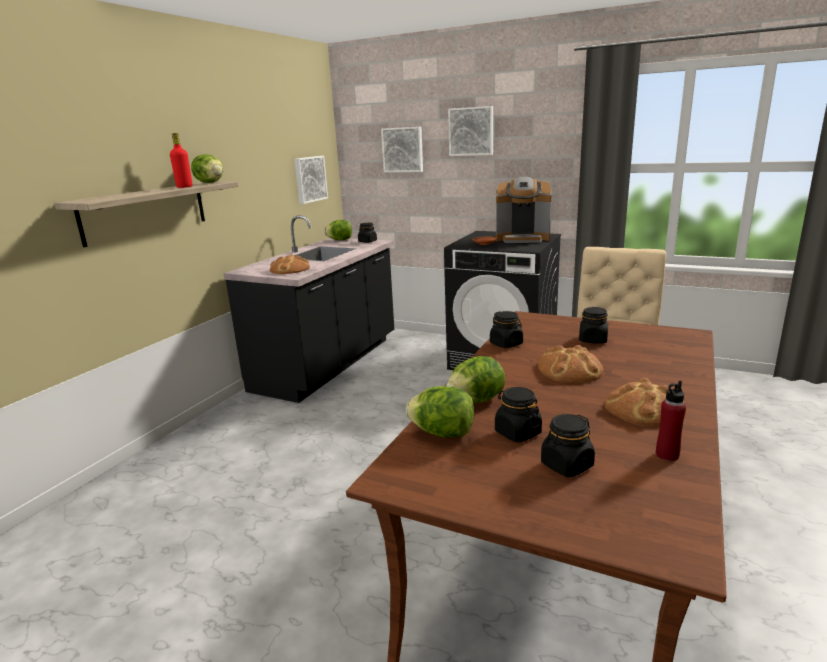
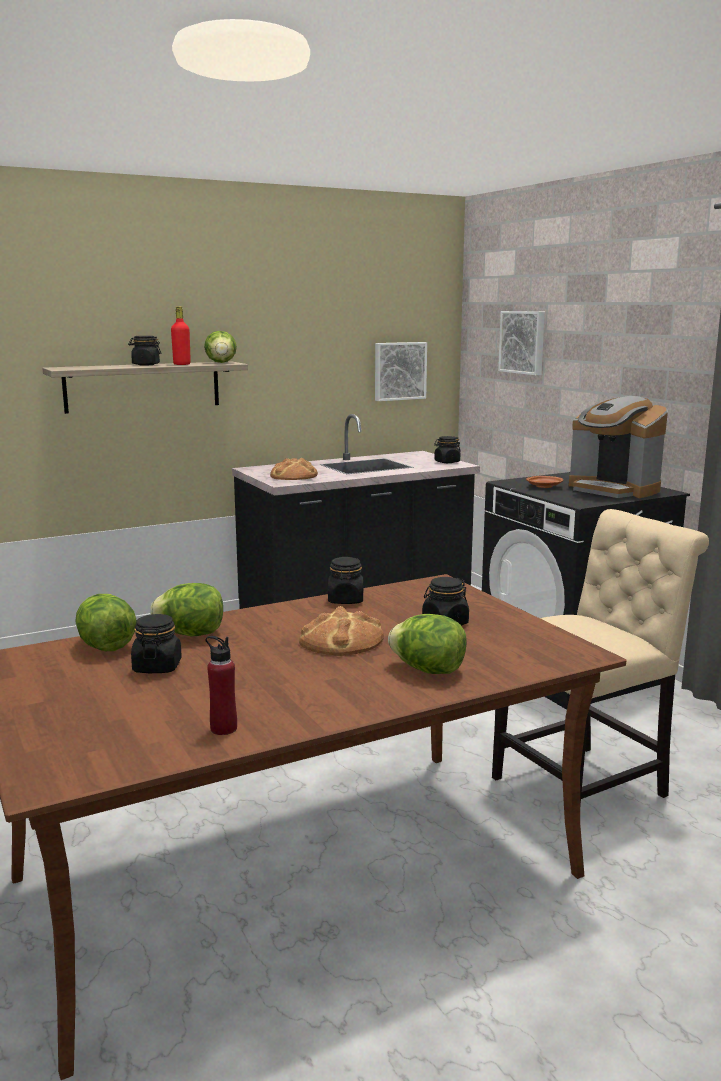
camera: 35 degrees right, 5 degrees down
(340, 240) = (422, 455): lettuce -> lettuce (428, 670)
(471, 131) = (598, 323): picture -> none
(566, 465) = (129, 701): black jar -> black jar (145, 365)
(644, 408) = (312, 692): bread -> none

